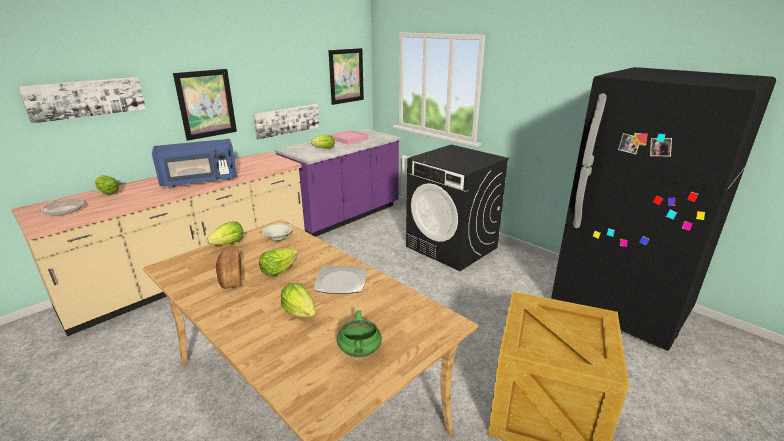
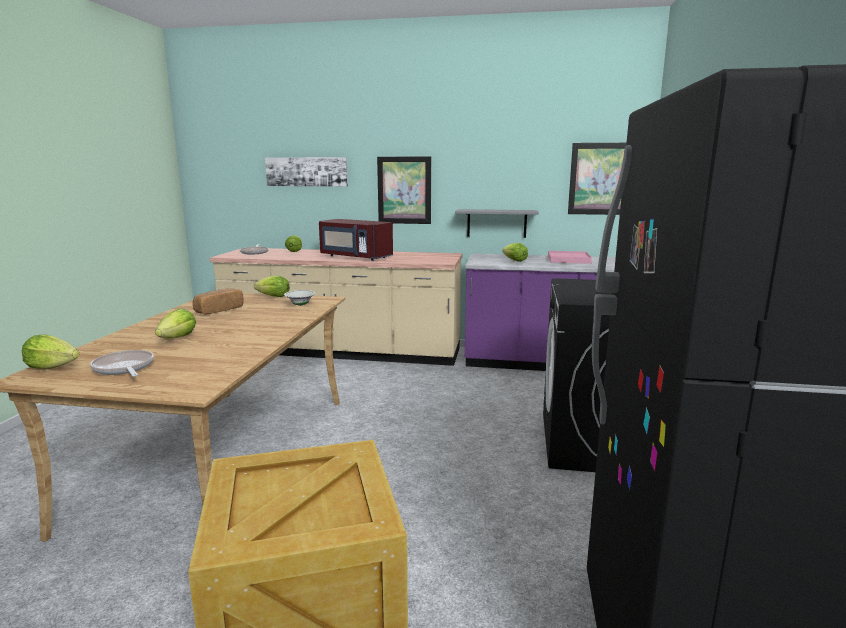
camera: 55 degrees right, 10 degrees down
(200, 180) = (354, 257): blue microwave -> red microwave
(278, 270) = (243, 317): lettuce -> lettuce (52, 367)
(287, 120) = (496, 223): picture -> grey shelf
(340, 282) = (243, 337): plate -> none
(360, 352) = (124, 368): green cooking pot -> frying pan

